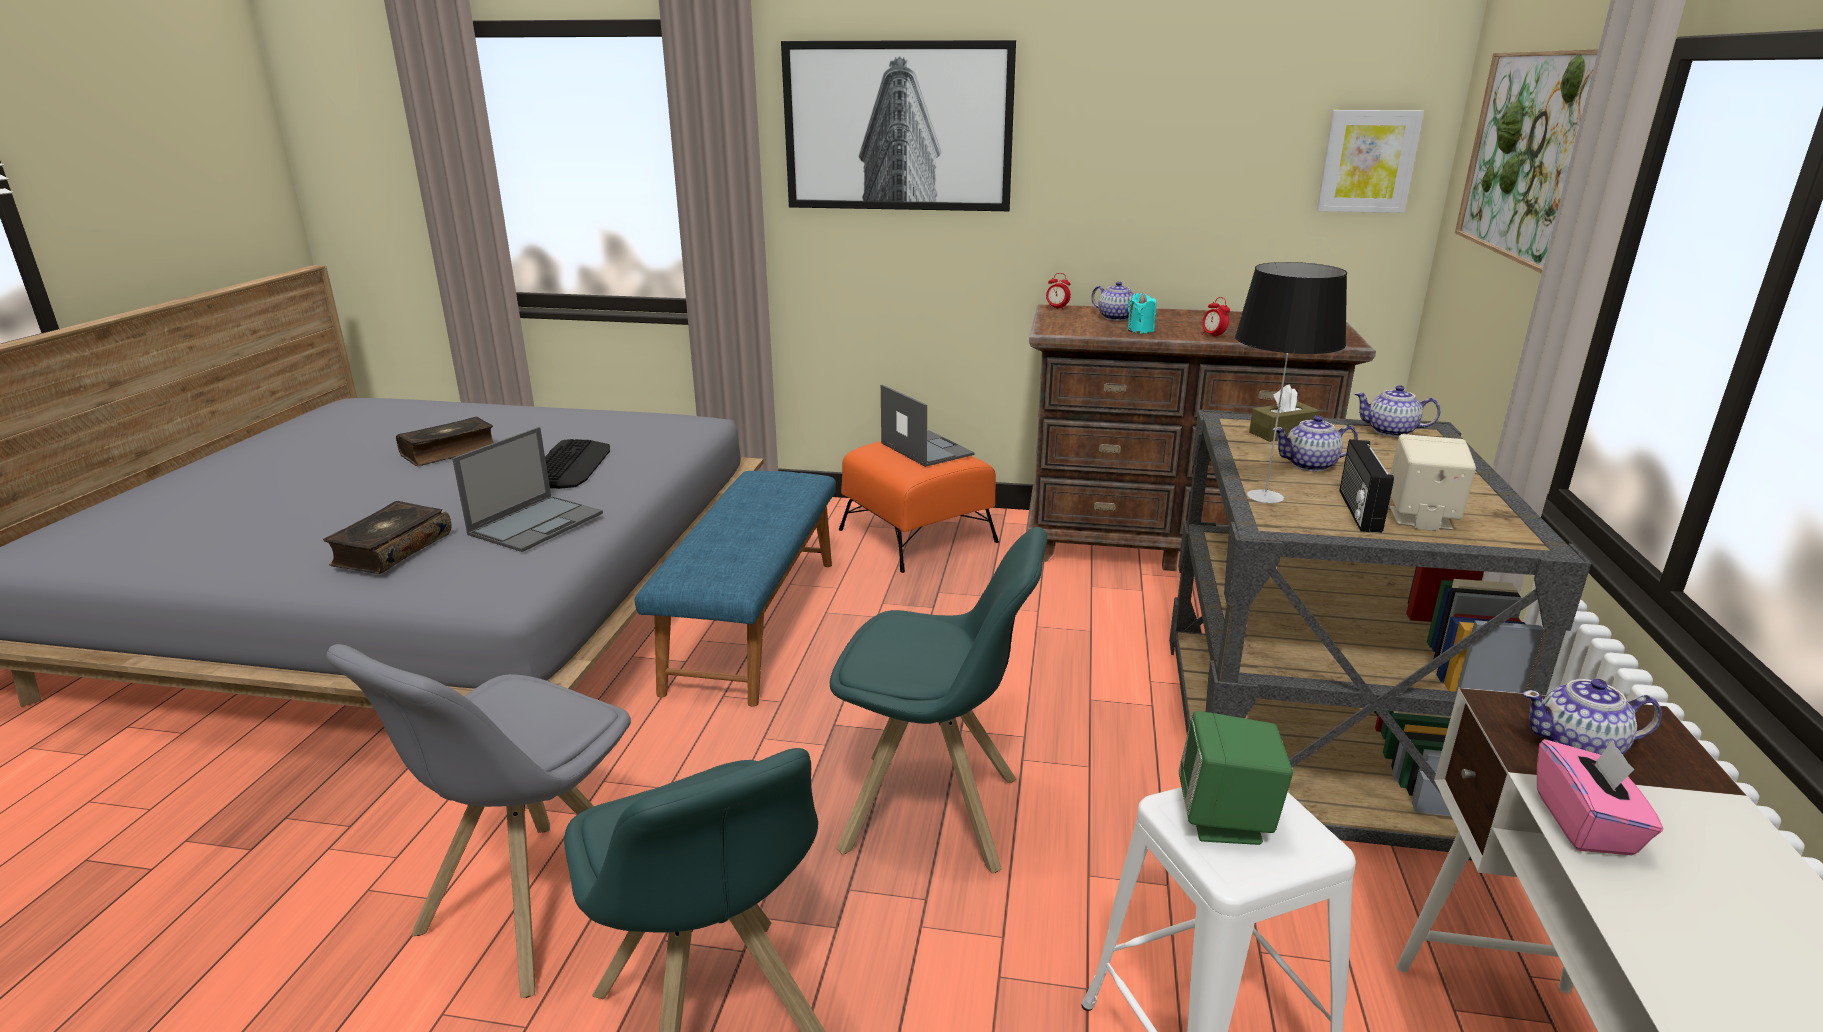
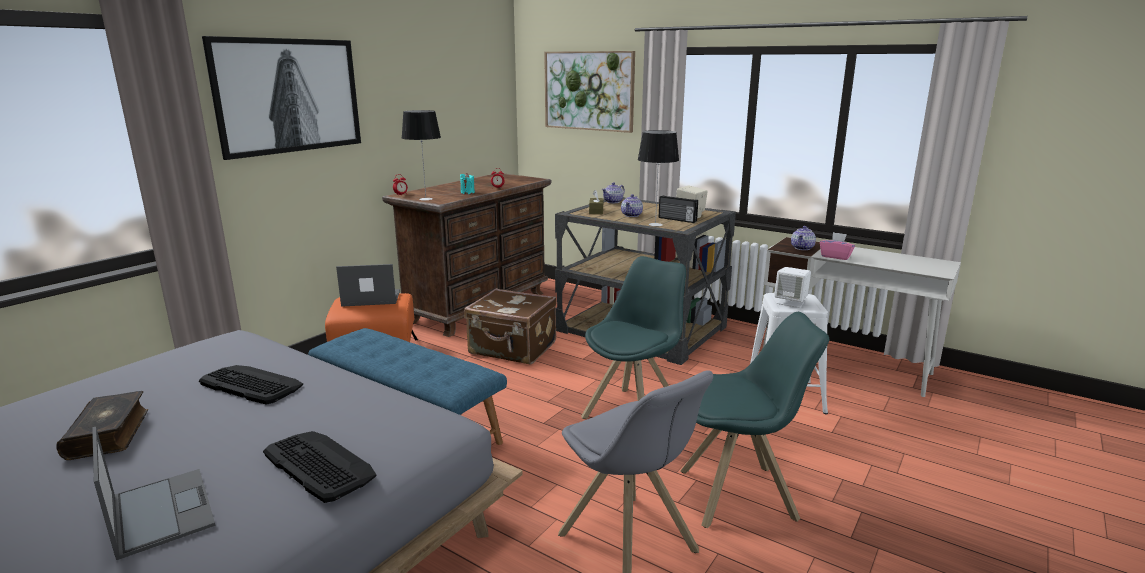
camera: 65 degrees left, 5 degrees down
(391, 550) = (319, 465): book -> keyboard
(537, 523) = (352, 404): laptop -> laptop (160, 511)
(1051, 623) = (512, 349): none -> brown suitcase
(1054, 322) = (425, 199): none -> table lamp
(1116, 317) = (438, 191): teapot -> none
(1226, 820) = (791, 302): green speaker -> white speaker
(1368, 161) = (493, 100): picture -> none

